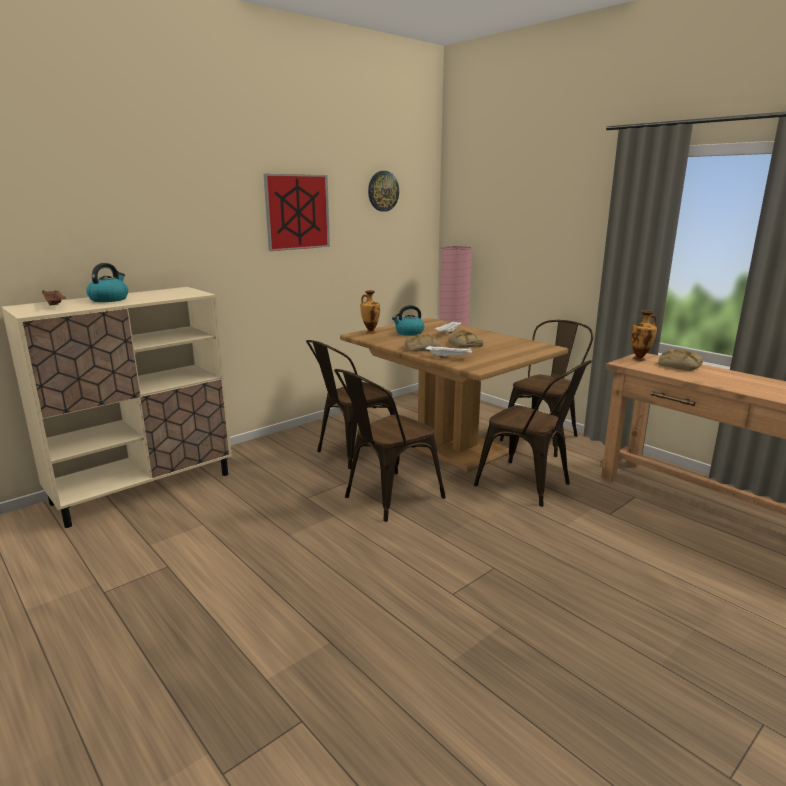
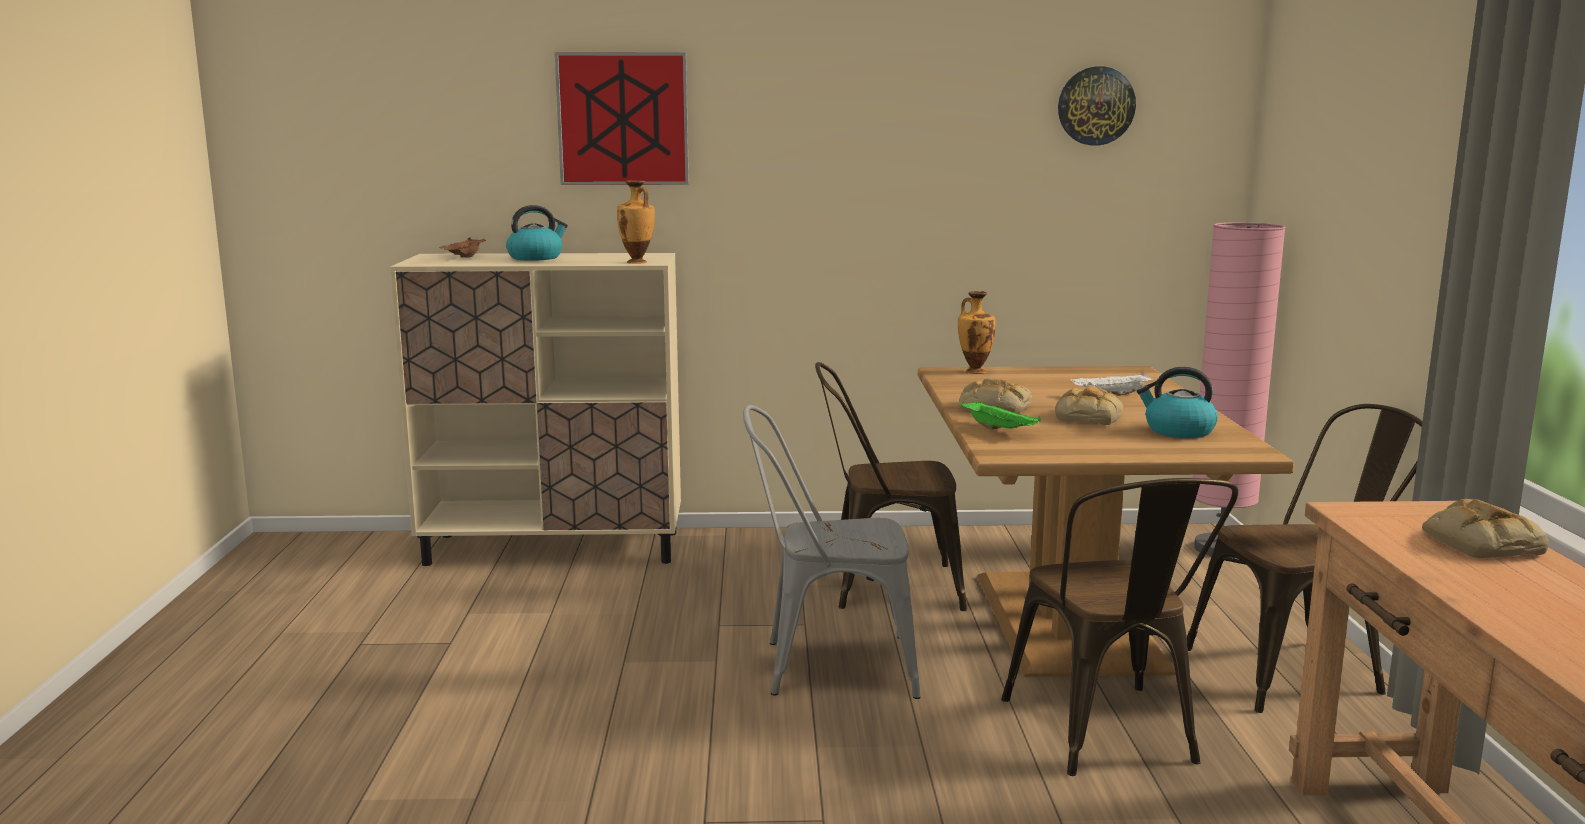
camera: 40 degrees right, 5 degrees down
(297, 212) = (893, 142): picture -> picture (623, 119)
(387, 498) = (826, 666): brown chair -> grey chair
(409, 333) = (1038, 383): kettle -> kettle (1178, 431)
(449, 357) = (1001, 430): white tray -> green tray
(640, 359) = (1413, 512): vase -> vase (637, 262)

